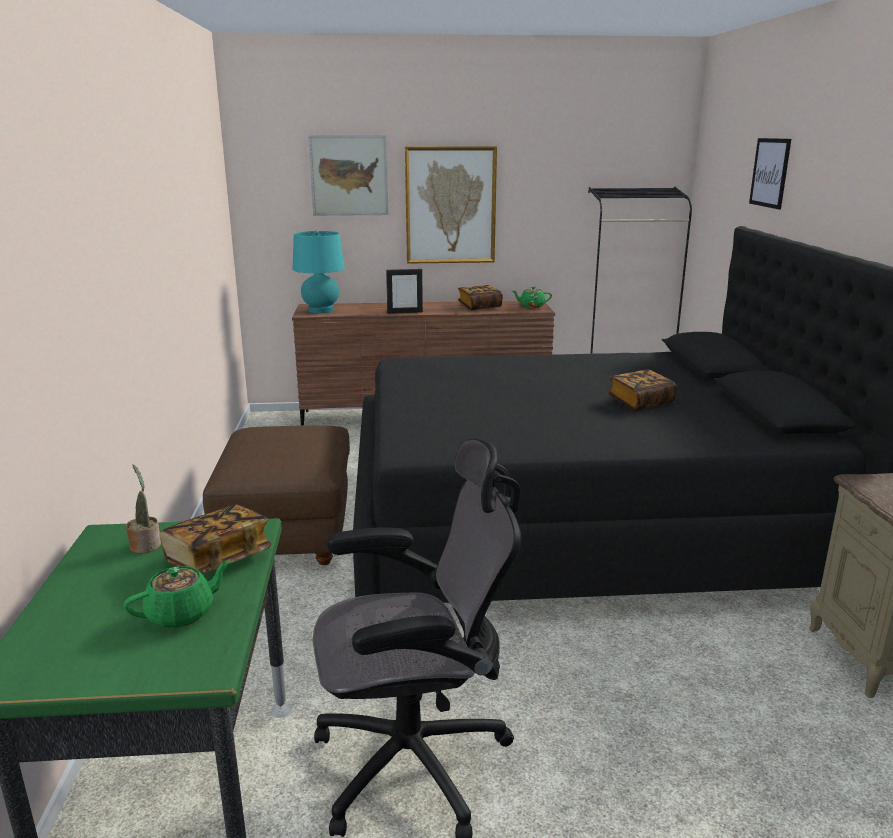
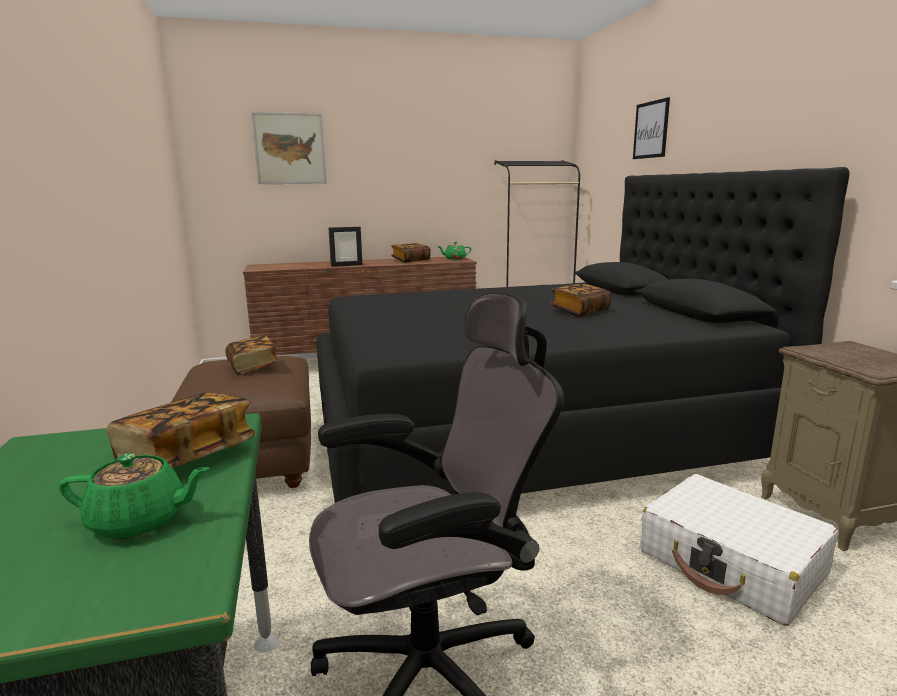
camera: 10 degrees left, 5 degrees down
(145, 545) = (89, 450): potted plant -> none
(182, 613) = (140, 521): green teapot -> green teapot turned 45 degrees clockwise
(291, 440) = (253, 367): none -> book
(321, 310) = (269, 267): turquoise table lamp -> none
(450, 205) = (380, 175): picture -> none
(739, 695) = (731, 563): none -> white suitcase

